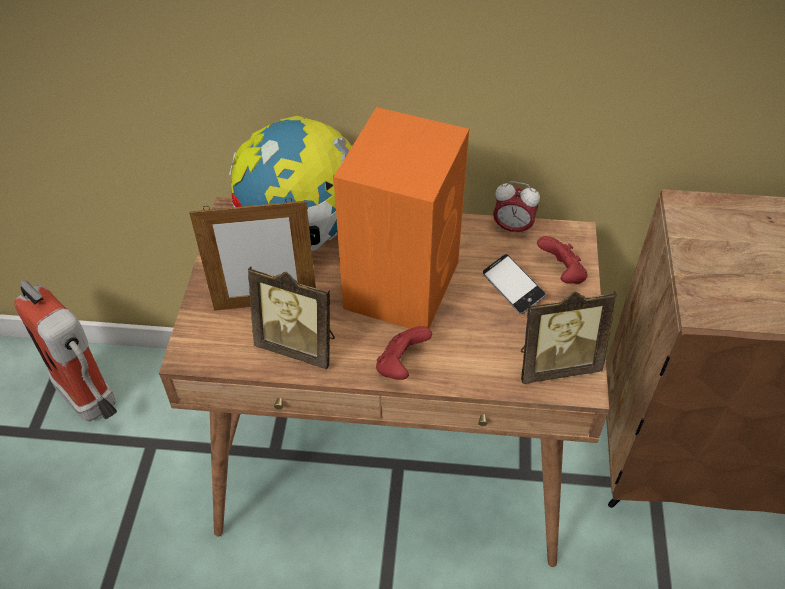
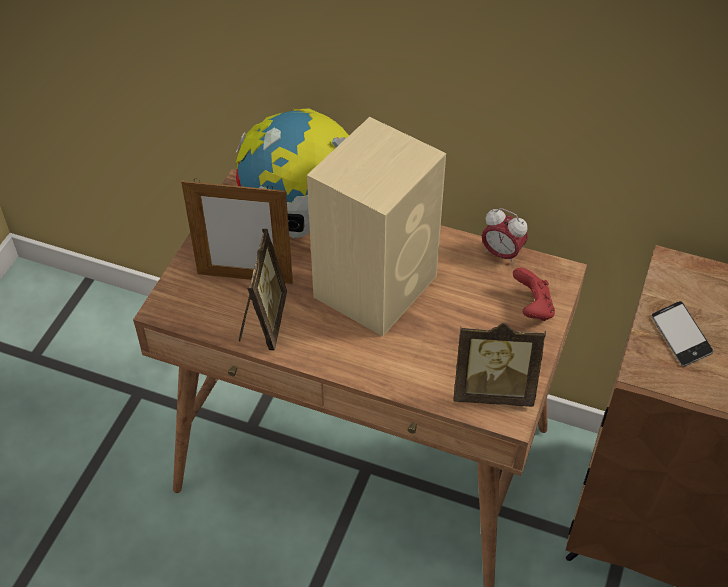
camera: 15 degrees right, 0 degrees up
(94, 404) = (96, 343): fire extinguisher -> none
(299, 345) = (262, 322): picture frame -> picture frame turned 120 degrees counterclockwise
(401, 365) = (348, 360): red game controller -> none
(403, 283) = (377, 284): orange speaker -> beige speaker
(512, 287) = (479, 311): phone -> phone (680, 337)

